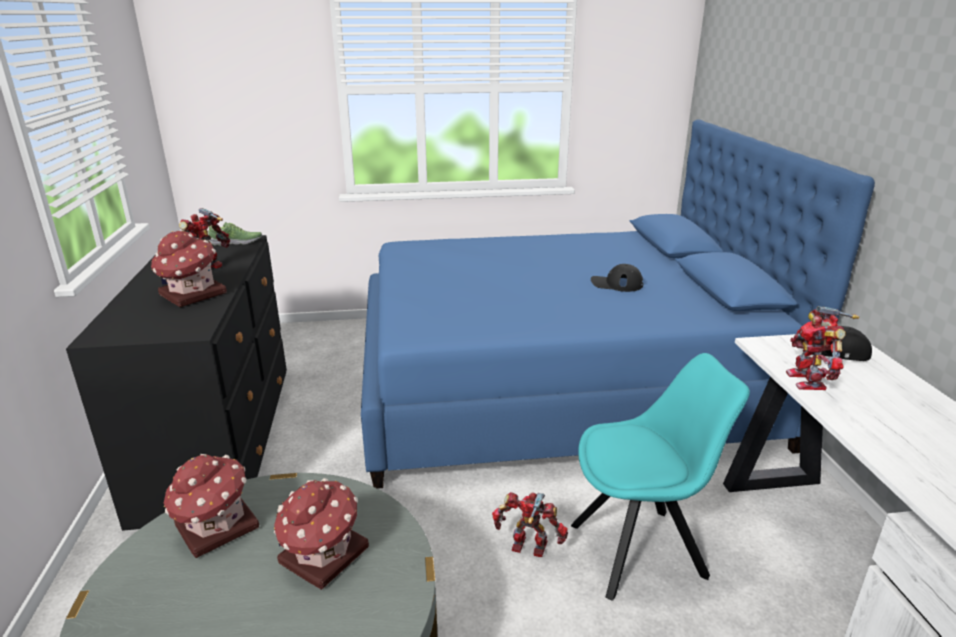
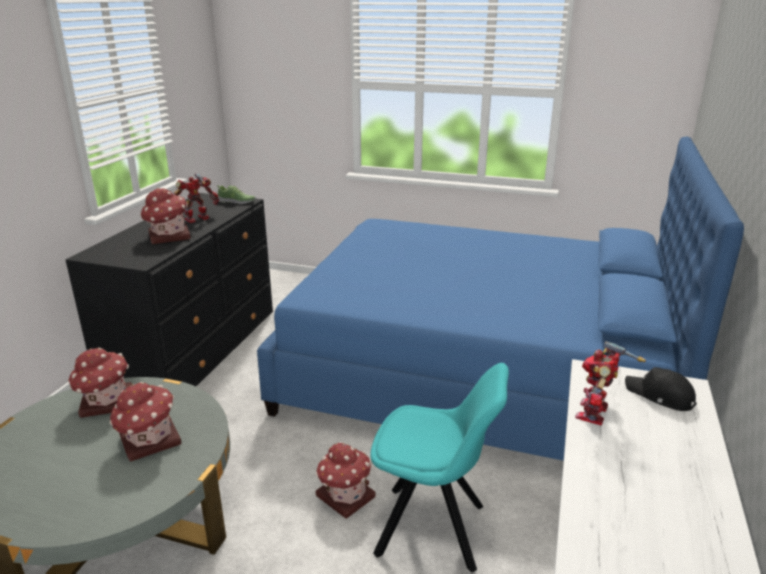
camera: 25 degrees right, 0 degrees up
(529, 548) = (345, 496): toy robot -> toy house
(616, 284) = (524, 288): black cap -> none

